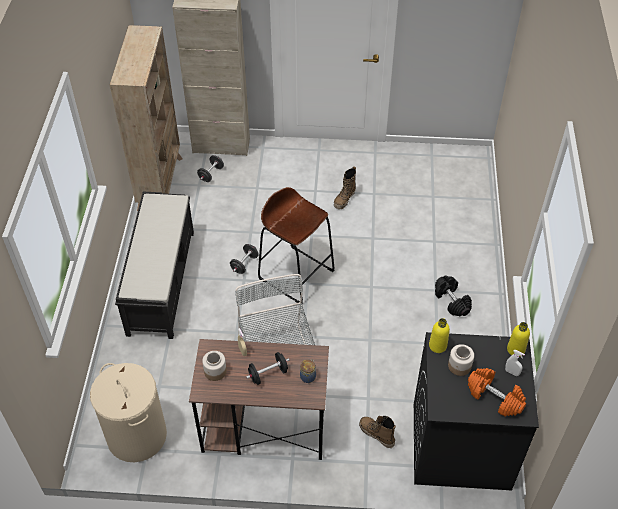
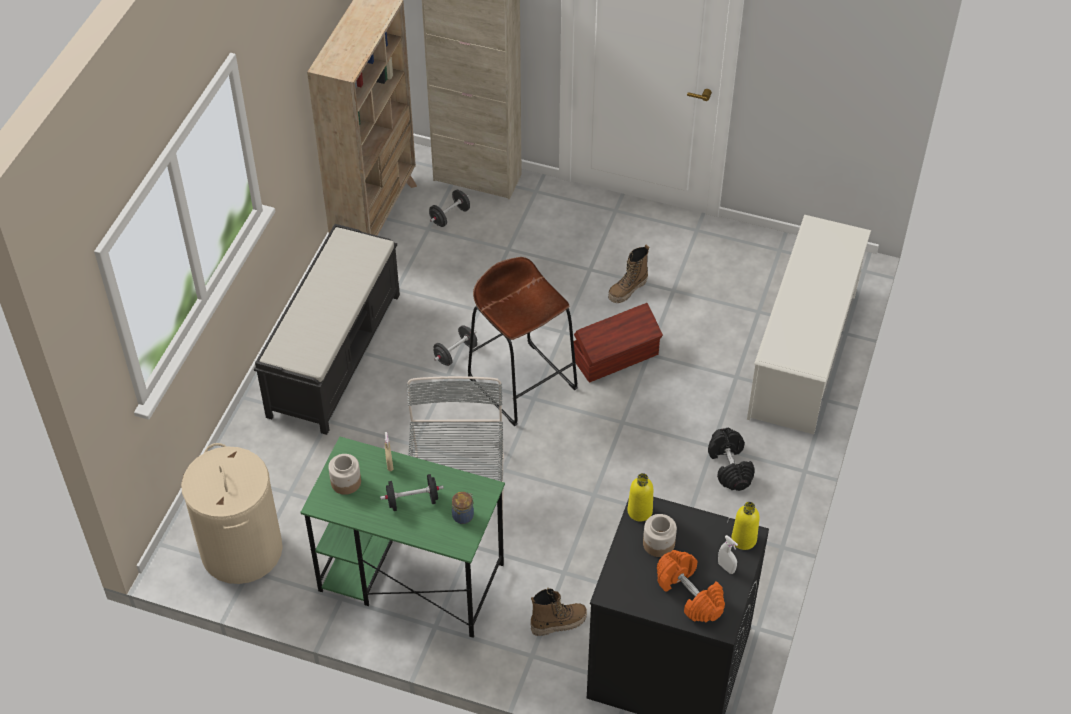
camera: 15 degrees right, 0 degrees up
(263, 427) = (410, 577): brown desk -> green desk
(352, 244) = (616, 356): none -> brown storage box
(376, 434) = (558, 622): boot -> boot turned 105 degrees clockwise
(471, 218) = (803, 355): none -> white shoe rack

